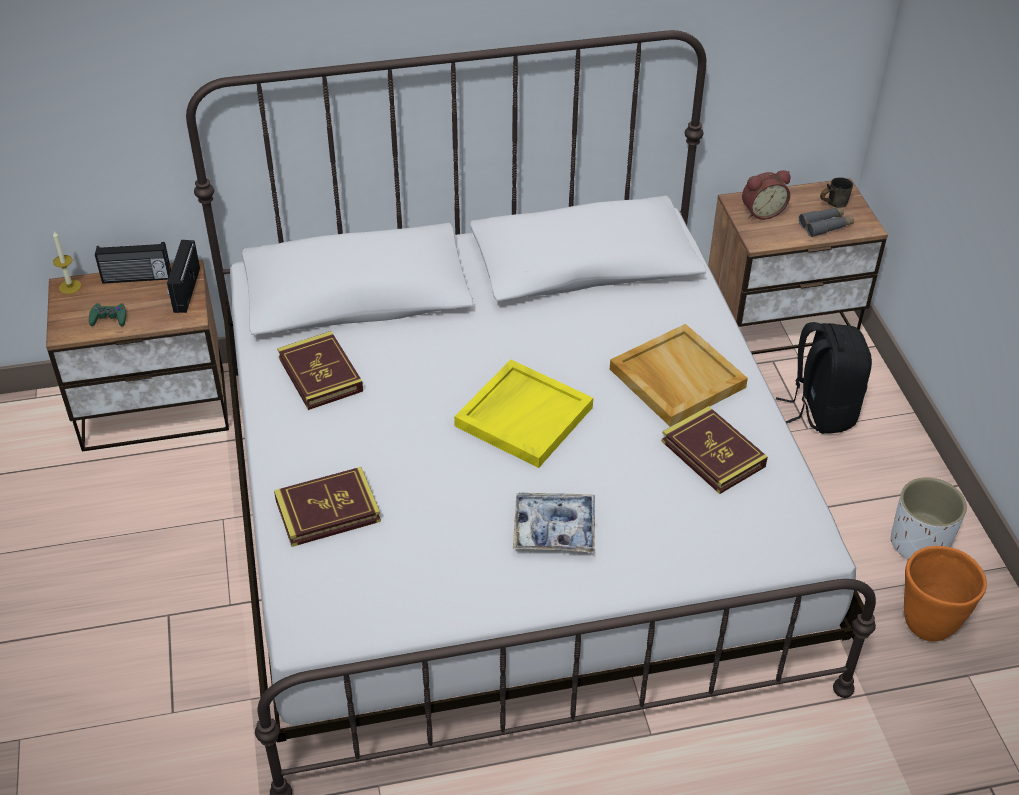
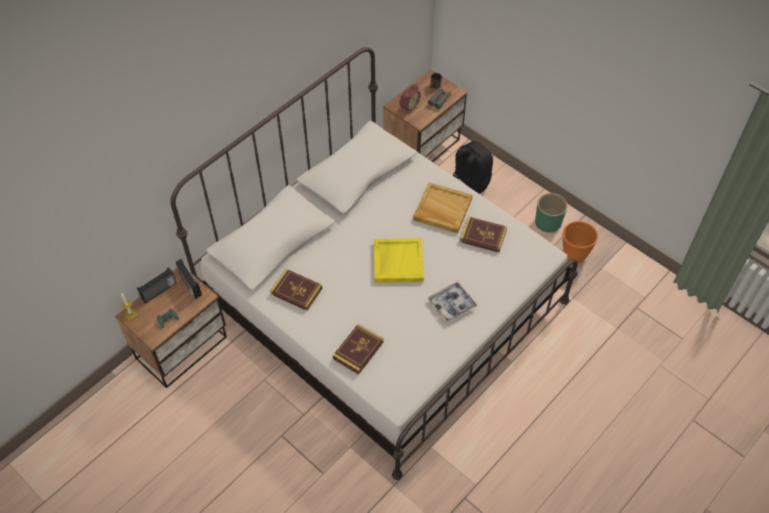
camera: 35 degrees left, 10 degrees up
(919, 543) = (548, 222): white planter -> green planter

